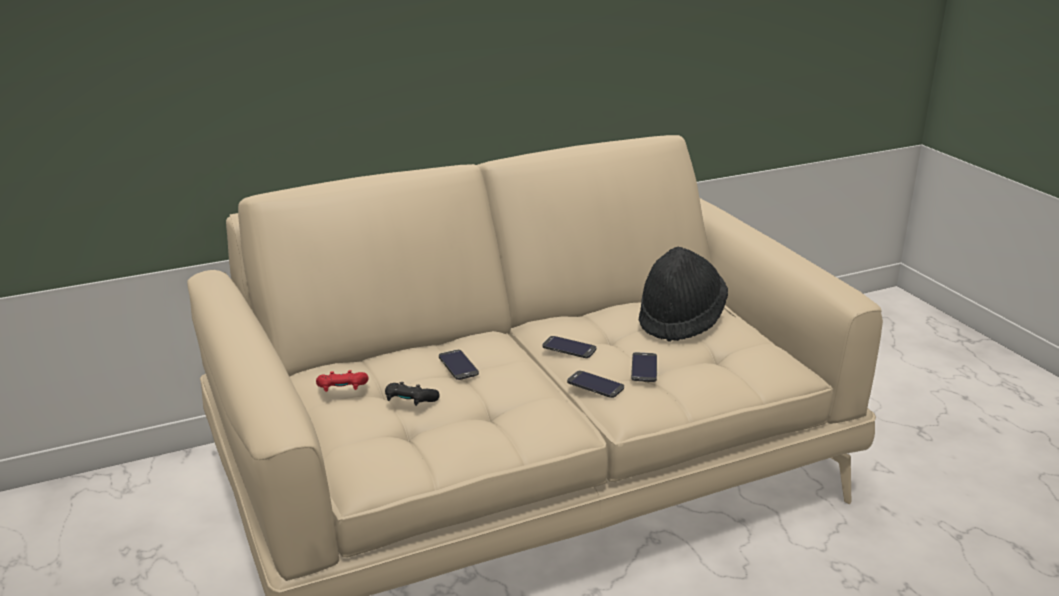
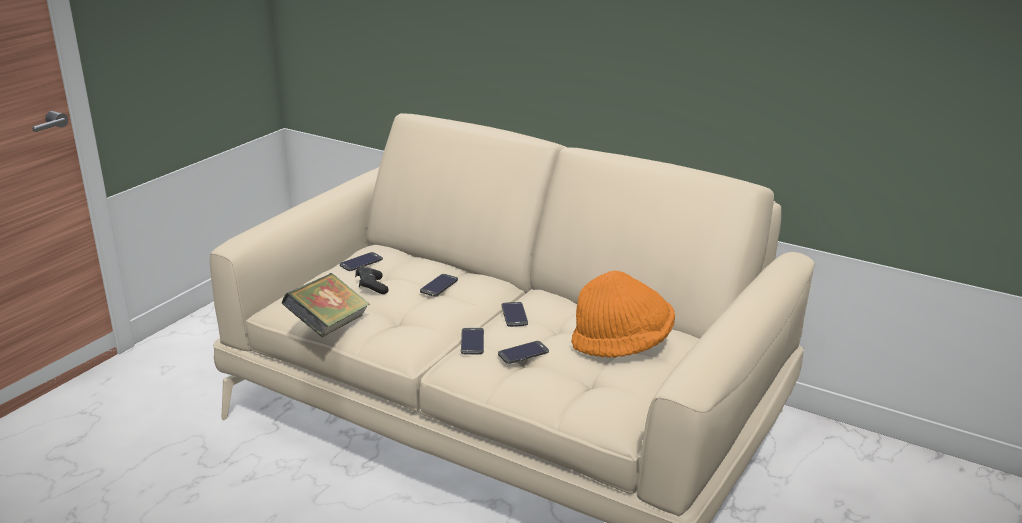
camera: 55 degrees right, 0 degrees up
(342, 390) = (361, 262): red game controller -> phone
(464, 456) = (328, 326): none -> book
(680, 319) = (622, 344): black hat -> orange hat

